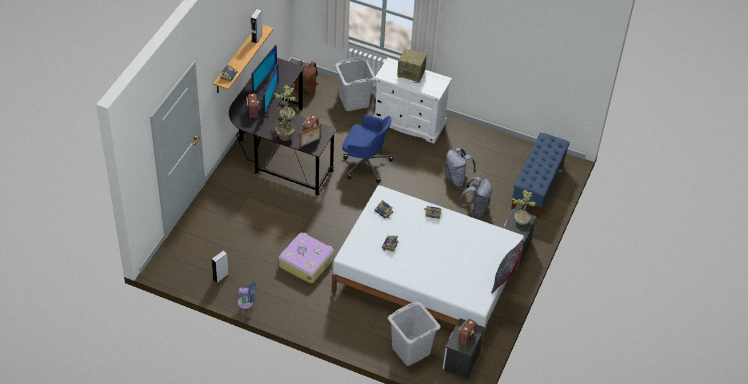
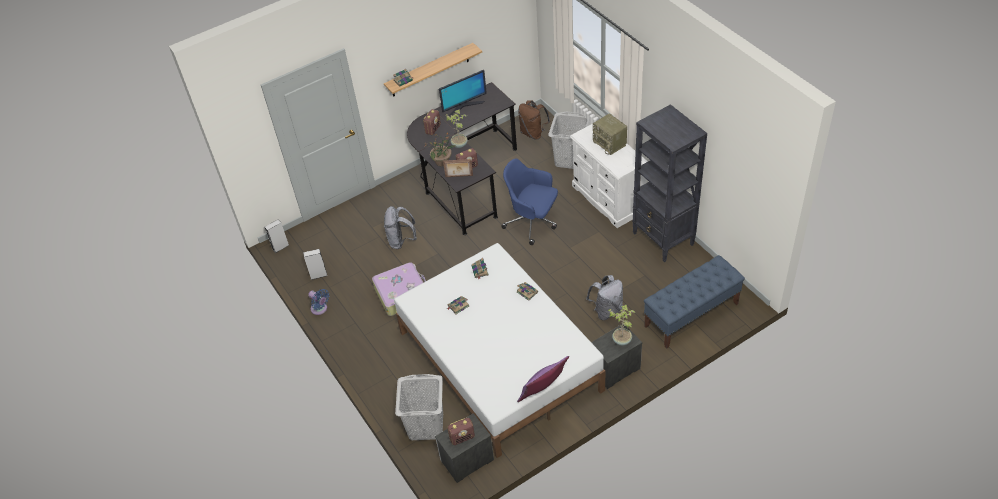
camera: 40 degrees right, 0 degrees up
(257, 38) = (458, 55): grey speaker -> grey speaker (280, 247)
(269, 104) = (453, 127): monitor -> none
(365, 164) = (532, 222): blue office chair -> blue office chair turned 150 degrees clockwise
(457, 179) = (611, 272): grey backpack -> grey backpack (401, 241)
(475, 139) = (663, 239): none -> black bookcase
(504, 279) = (543, 393): grey pillow -> purple pillow

